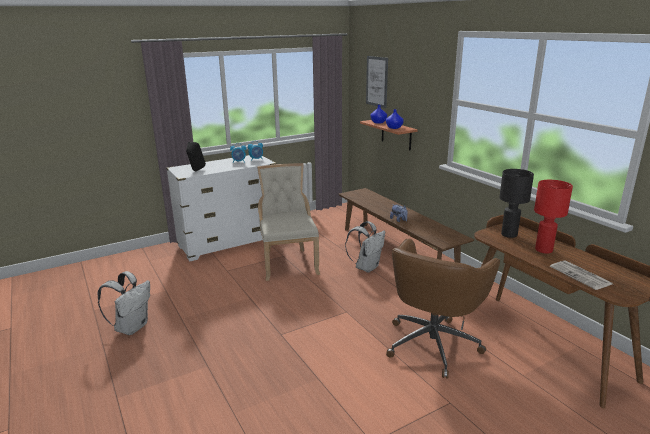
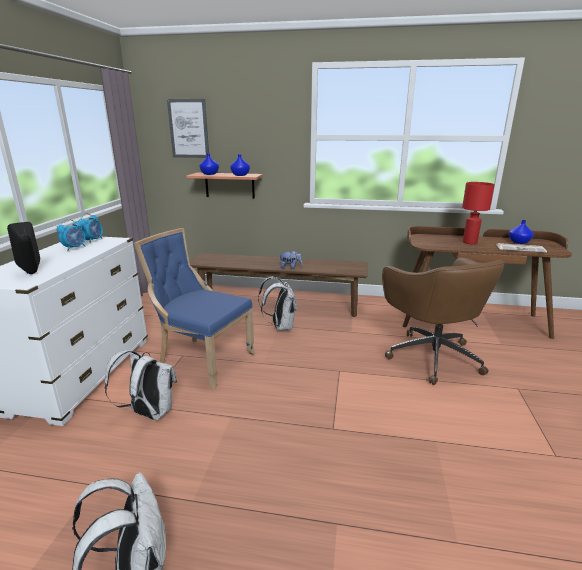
camera: 50 degrees left, 0 degrees up
(223, 275) = (149, 413): none -> white backpack
(288, 263) = (202, 359): beige chair -> blue chair
(509, 235) = (432, 240): black table lamp -> none
(606, 271) = (518, 242): none -> blue vase

